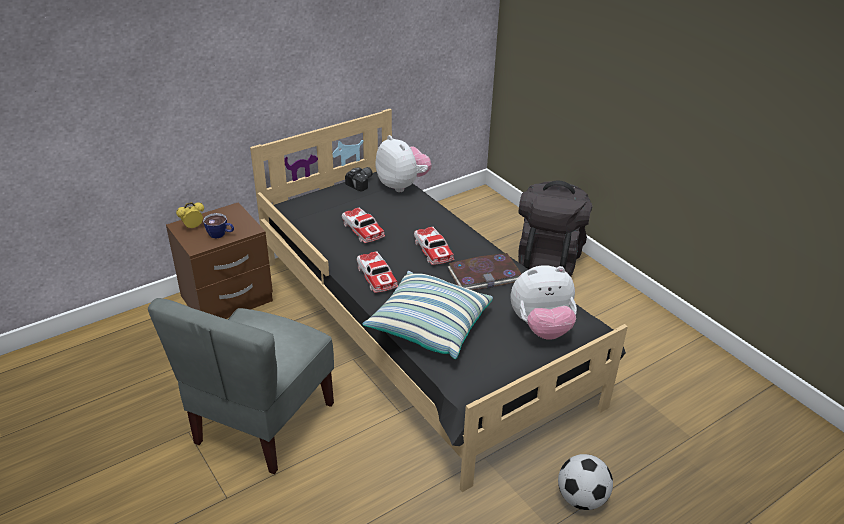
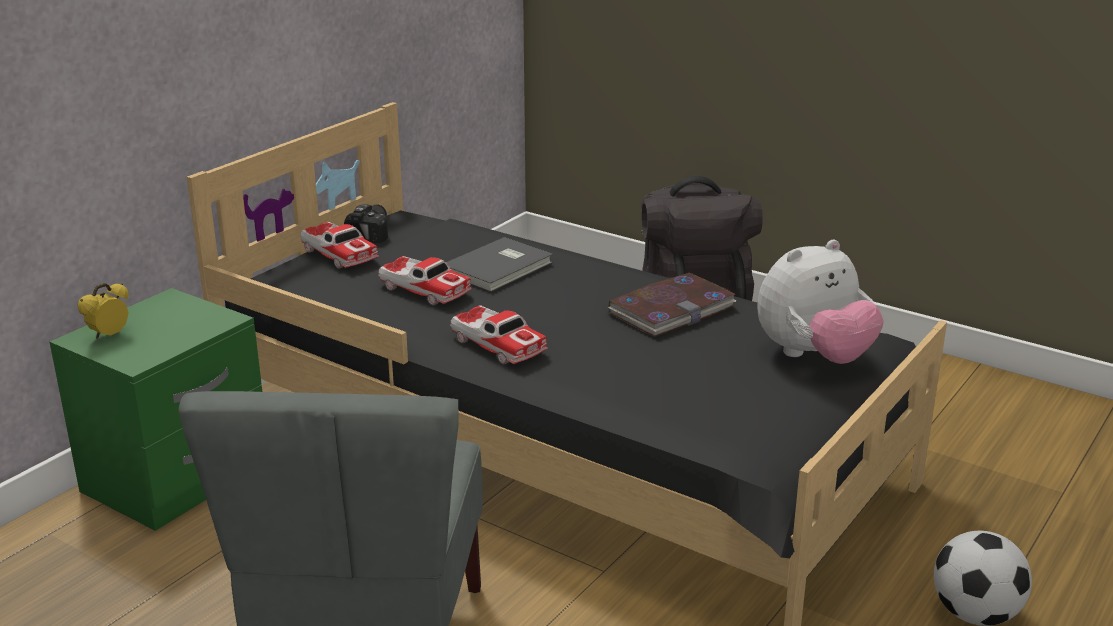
camera: 20 degrees left, 10 degrees down
(220, 234) = (172, 336): cup -> none
(227, 300) = (178, 479): brown nightstand -> green nightstand
(402, 185) = (445, 224): plush toy -> none
(411, 223) = (500, 268): none -> grey book
(429, 326) = (638, 391): pillow -> none
(433, 251) = (564, 295): toy car -> toy car (339, 254)

